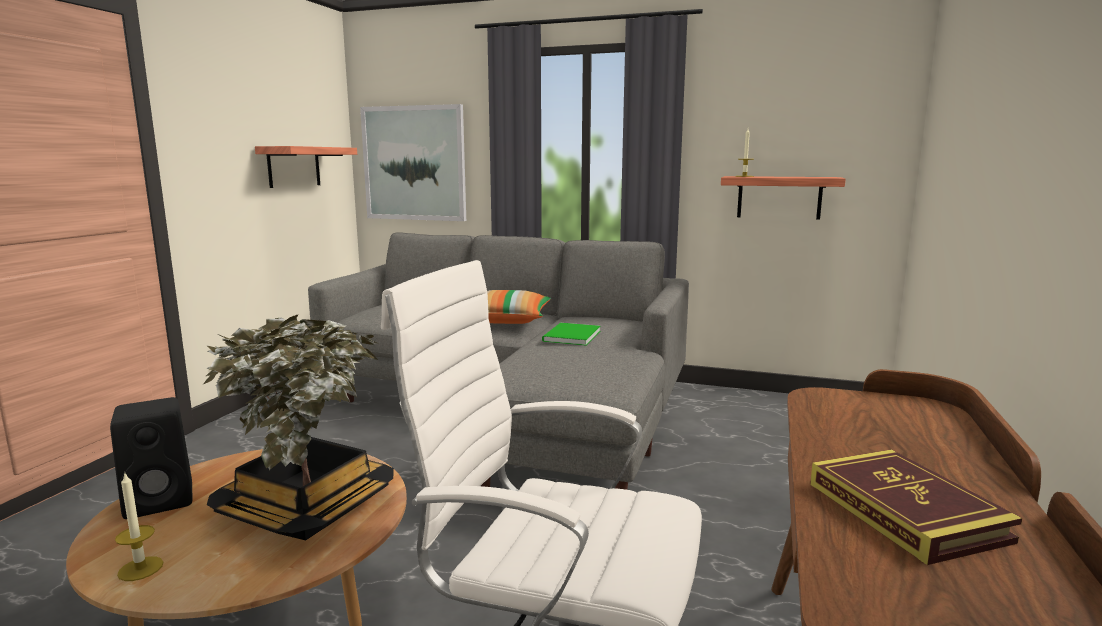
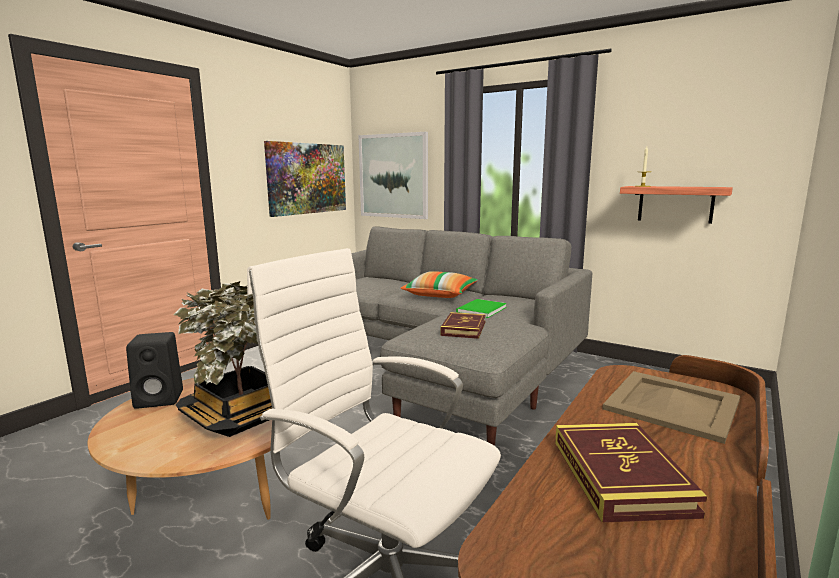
camera: 15 degrees right, 0 degrees up
(140, 568) = (126, 440): candle -> none
(294, 166) = (307, 178): shelf -> picture
(565, 361) = (463, 328): none -> book
(893, 426) = (670, 405): none -> beige tray

